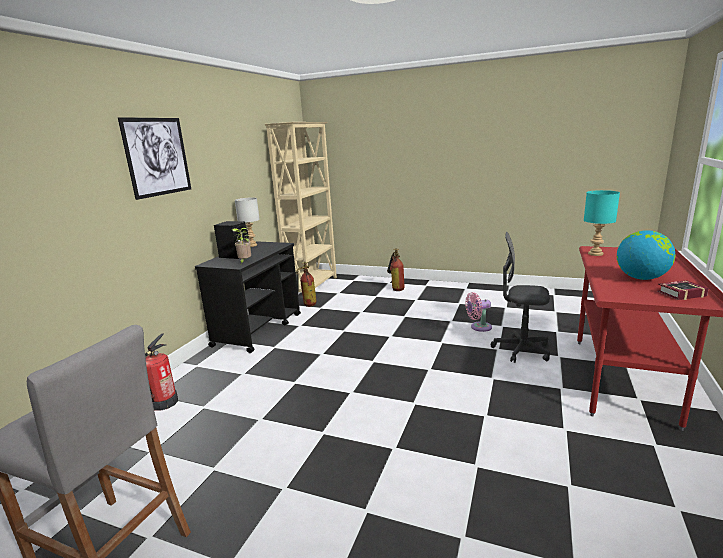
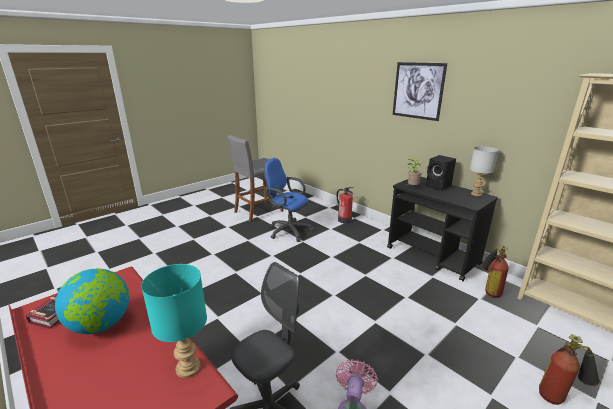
camera: 115 degrees right, 5 degrees up
(225, 450) = (287, 231): none -> blue office chair

